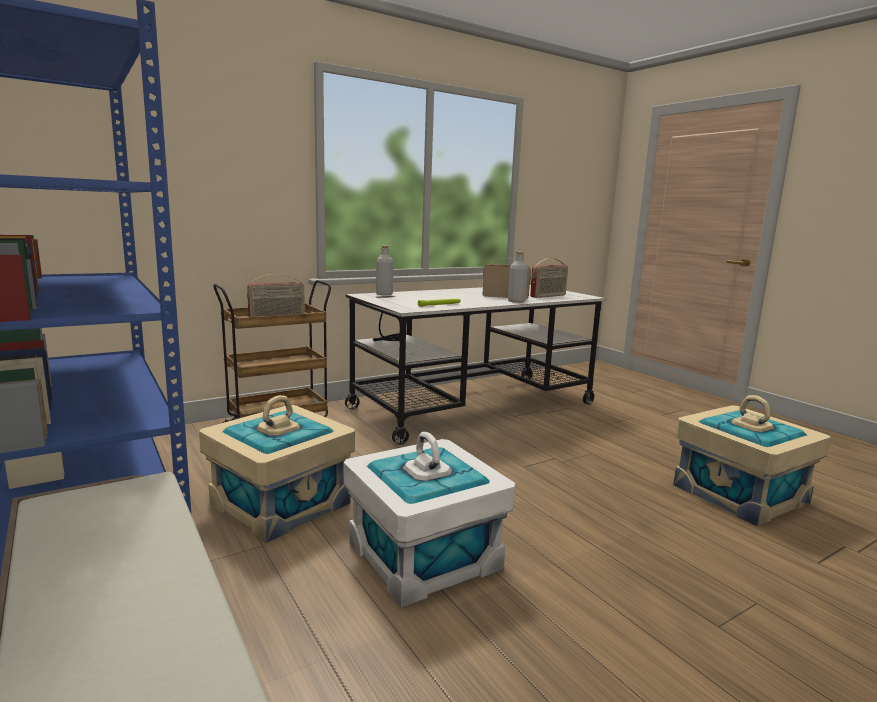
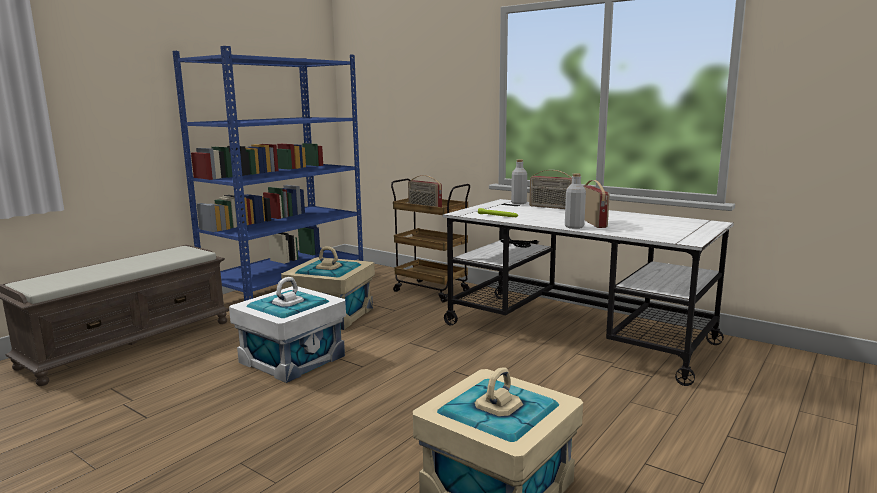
camera: 70 degrees right, 0 degrees up
(548, 296) = (643, 231): radio -> radio (550, 207)

